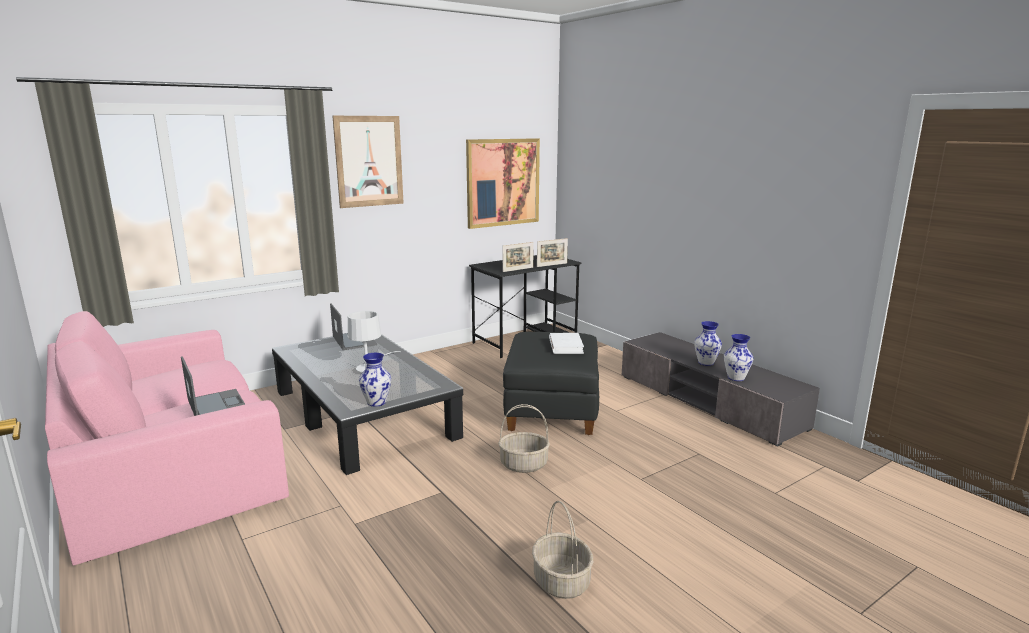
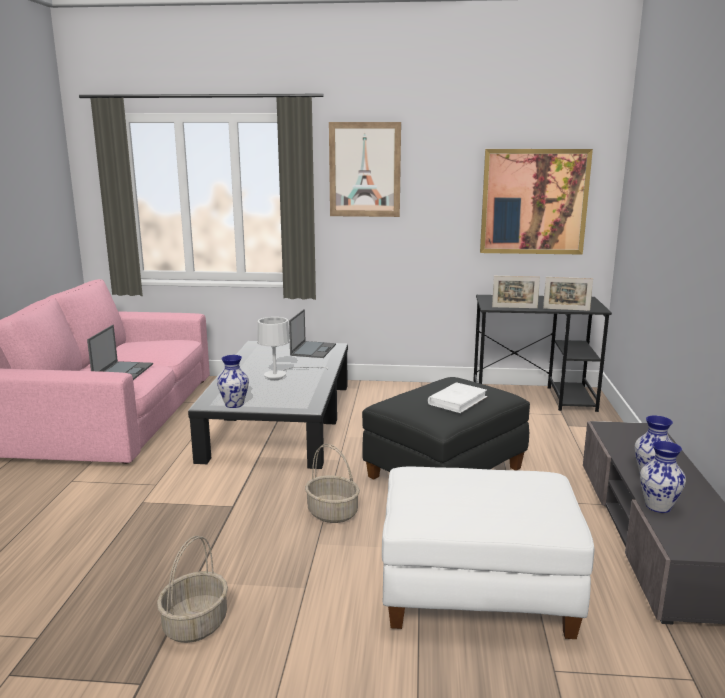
camera: 40 degrees right, 0 degrees up
(682, 472) = (477, 592): none -> white ottoman

